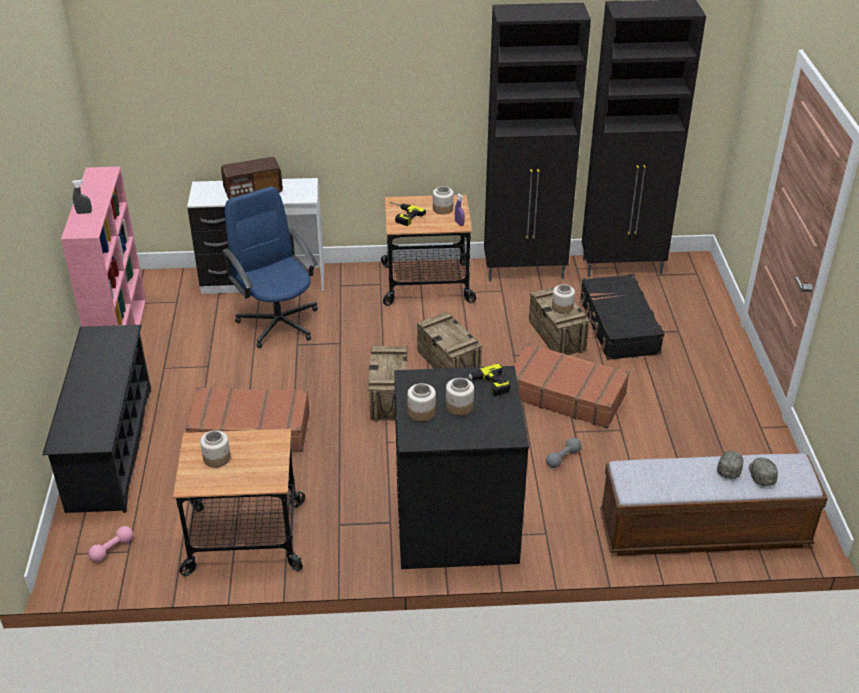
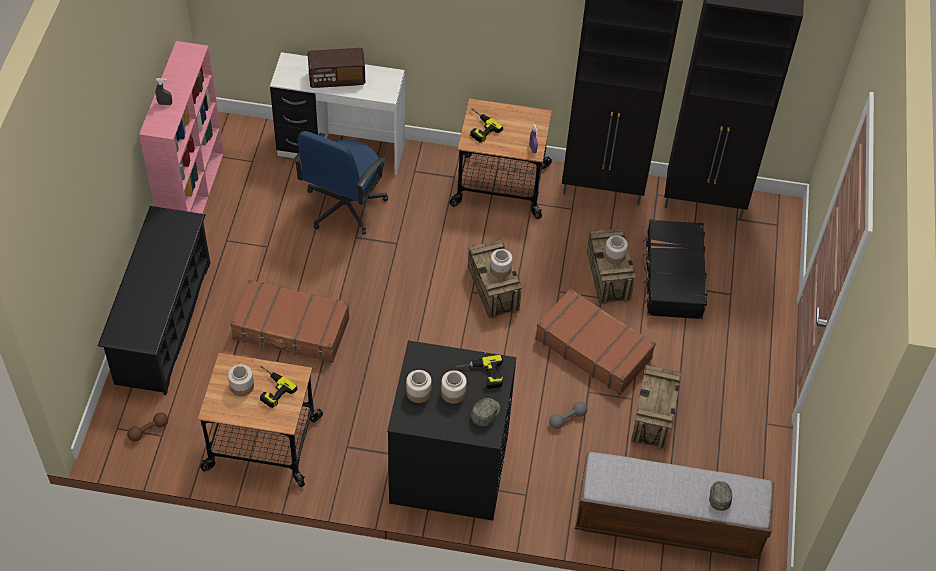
camera: 10 degrees right, 15 degrees up
(112, 549) = (148, 430): pink dumbbell -> brown dumbbell
(249, 454) = (270, 388): none -> power drill
(278, 322) = (344, 206): blue office chair -> blue office chair turned 135 degrees counterclockwise
(389, 398) = (426, 318): crate -> crate (653, 417)
(443, 209) = (522, 126): jar -> jar (500, 269)
(730, 468) = (694, 483): grey cap -> grey cap (486, 413)

